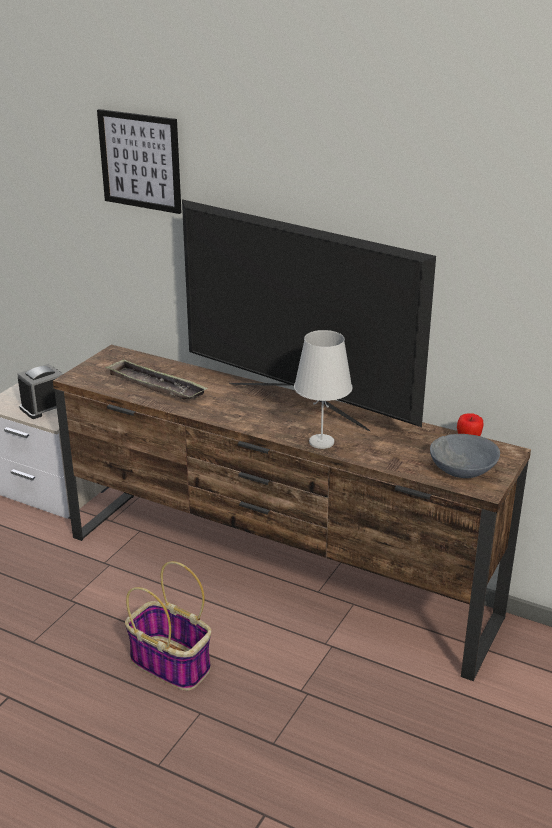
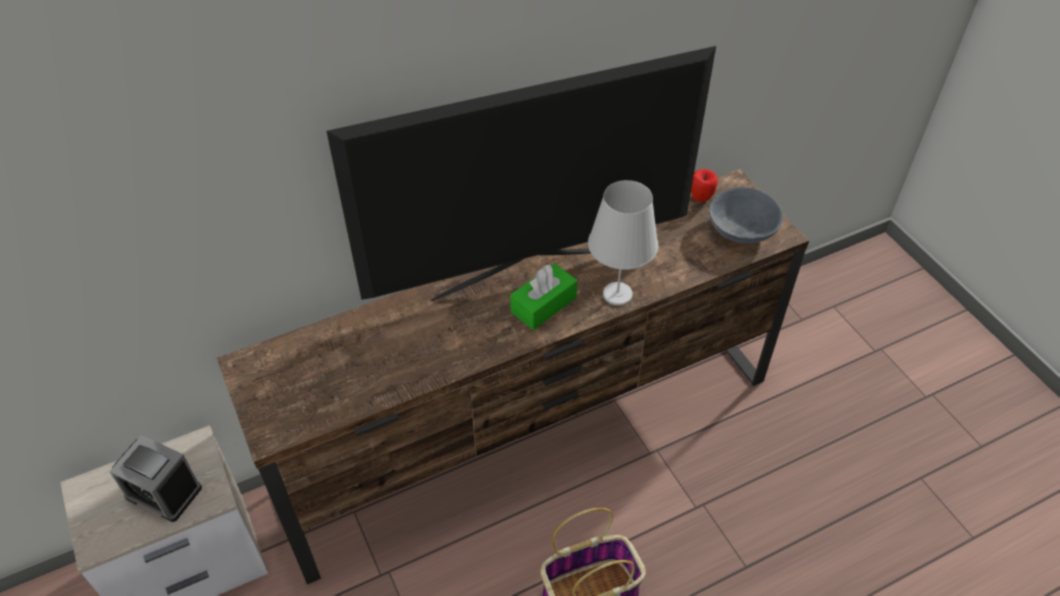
camera: 55 degrees left, 20 degrees up
(44, 407) = (163, 492): alarm clock -> alarm clock turned 60 degrees counterclockwise
(140, 161) = (209, 108): picture -> none
(155, 386) = (373, 366): tray -> none
(275, 419) = (543, 305): none -> green tissue box

